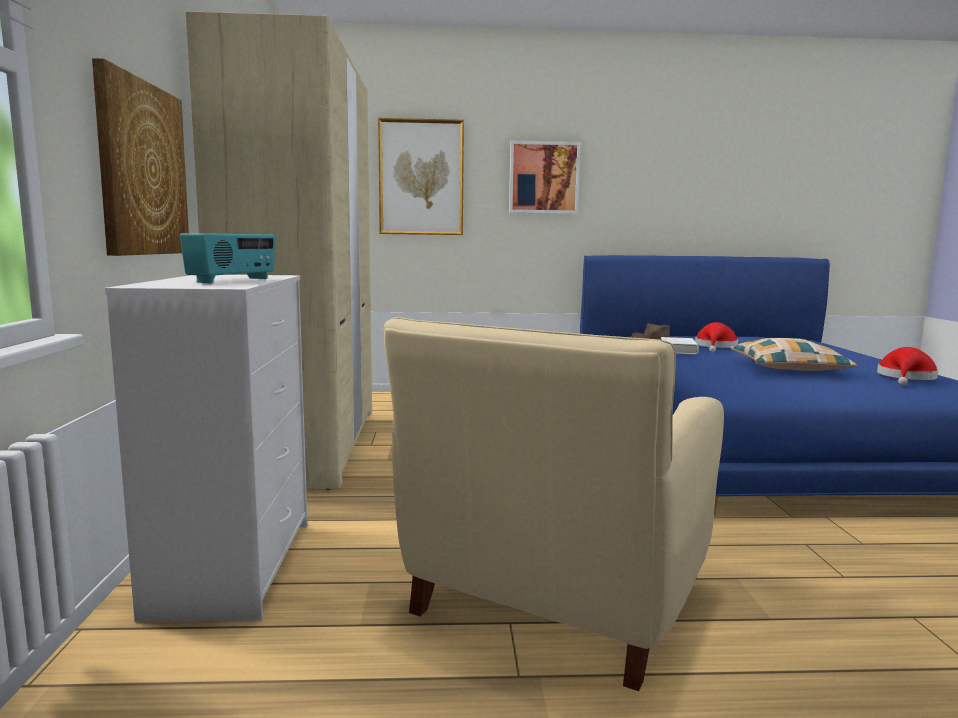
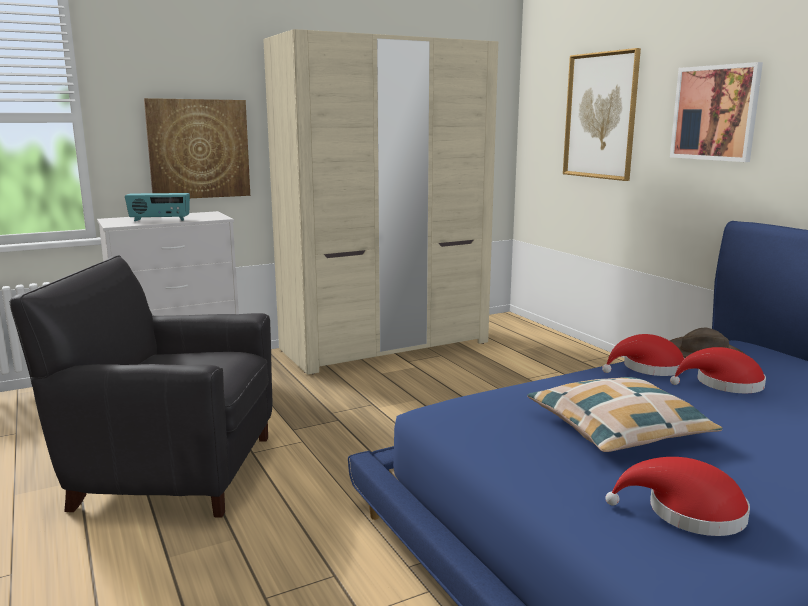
camera: 65 degrees right, 5 degrees up
(553, 598) = (172, 470): beige armchair -> black armchair
(678, 350) = (648, 368): white book -> red hat

